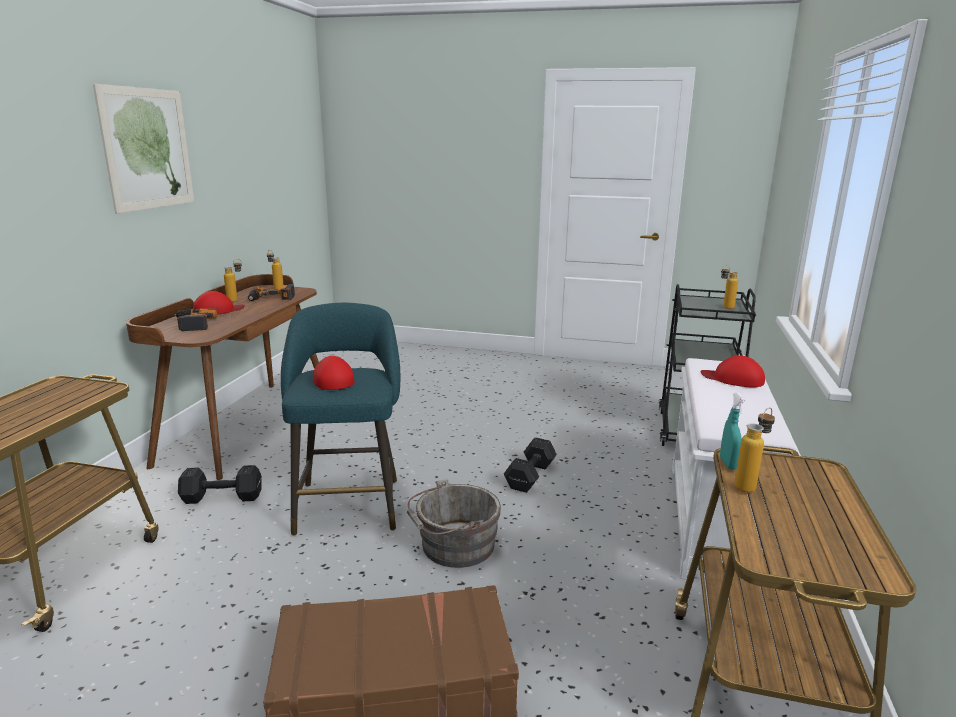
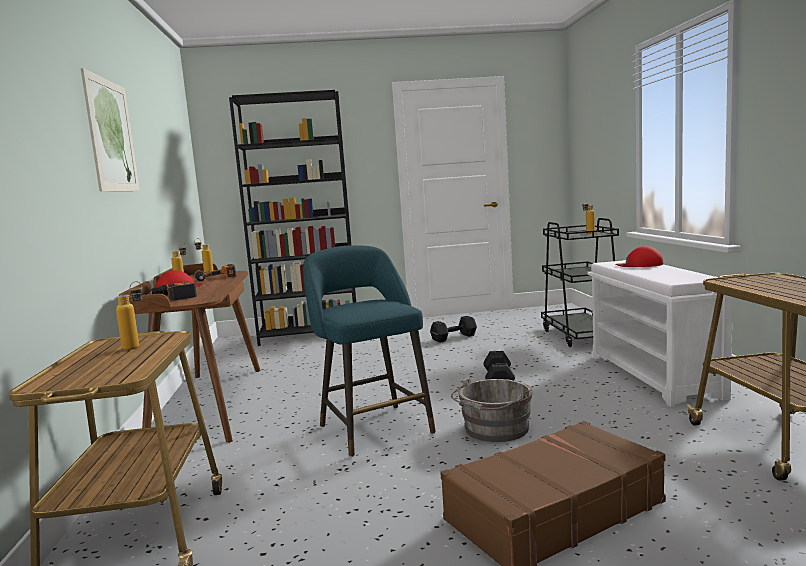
camera: 20 degrees left, 10 degrees down
(221, 497) = (248, 452): black dumbbell -> black dumbbell (453, 338)
(332, 379) = (360, 306): red cap -> none
(417, 354) = (310, 334): none -> black bookcase
(728, 464) = (723, 282): turquoise spray bottle -> none
(749, 485) = (752, 286): bottle -> bottle (137, 346)

